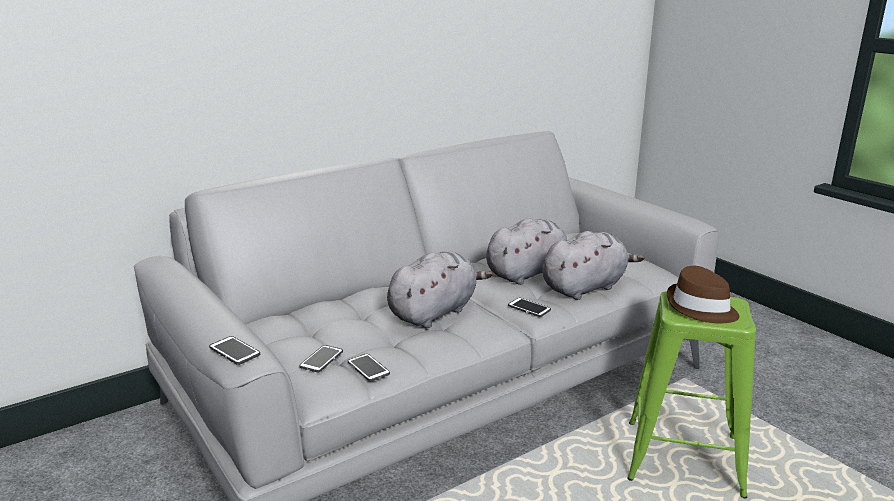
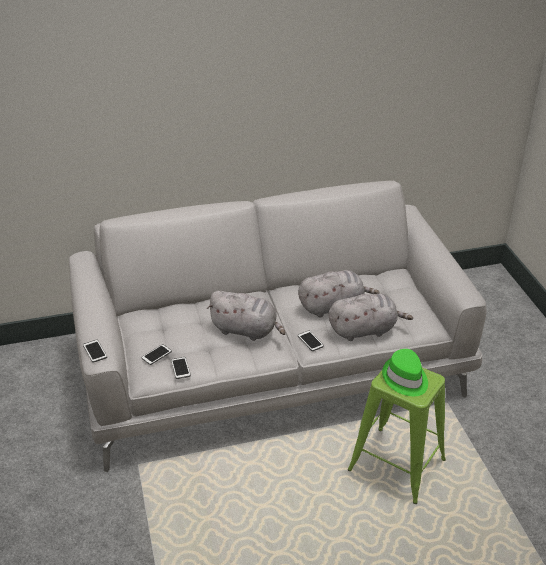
camera: 20 degrees right, 15 degrees up
(435, 312) = (246, 330): grey plush toy -> grey plush toy turned 45 degrees clockwise
(701, 308) = (405, 379): brown hat -> green hat

